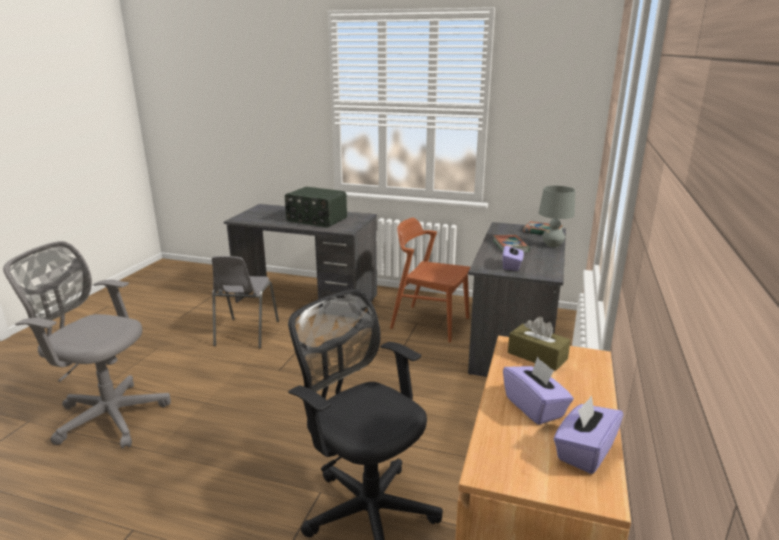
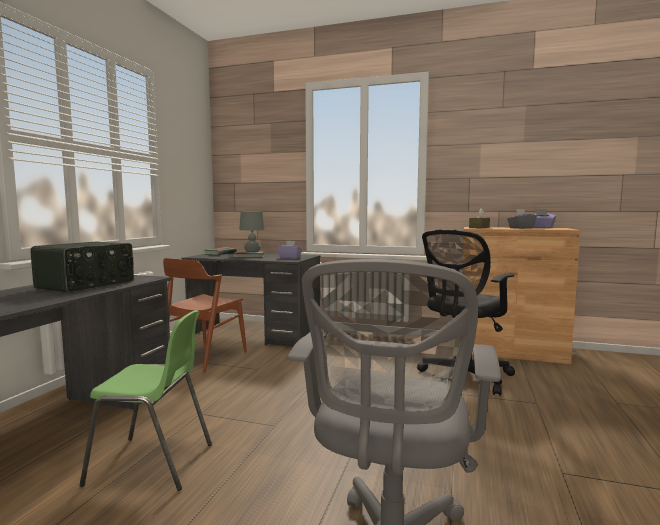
camera: 90 degrees left, 15 degrees down
(246, 333) = (152, 463): grey chair -> green chair
(534, 407) = (521, 228): purple tissue box -> grey tissue box

